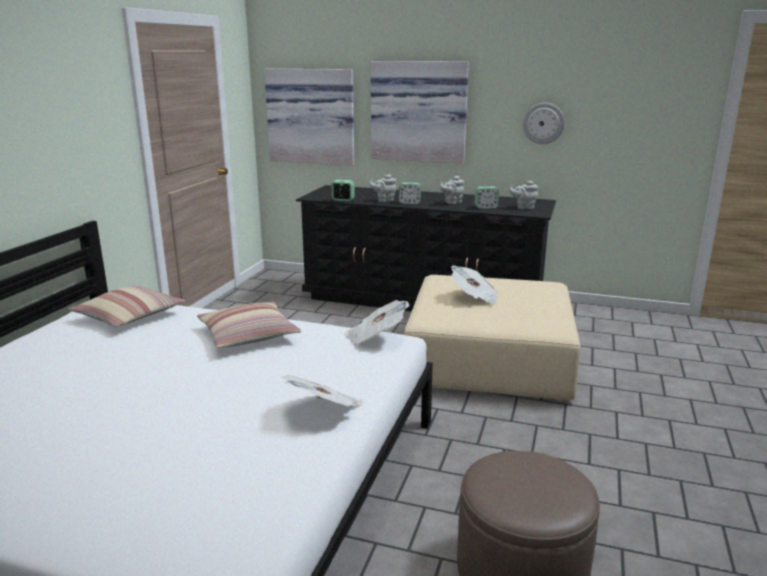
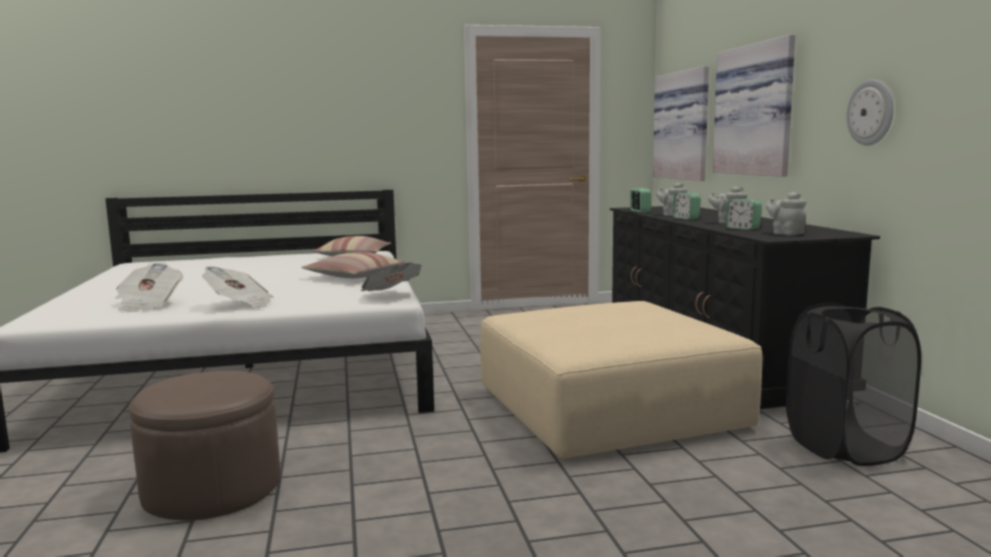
camera: 60 degrees right, 10 degrees down
(475, 298) = (592, 315): newspaper -> newspaper (148, 305)
(597, 326) = (845, 447): none -> black laundry basket

